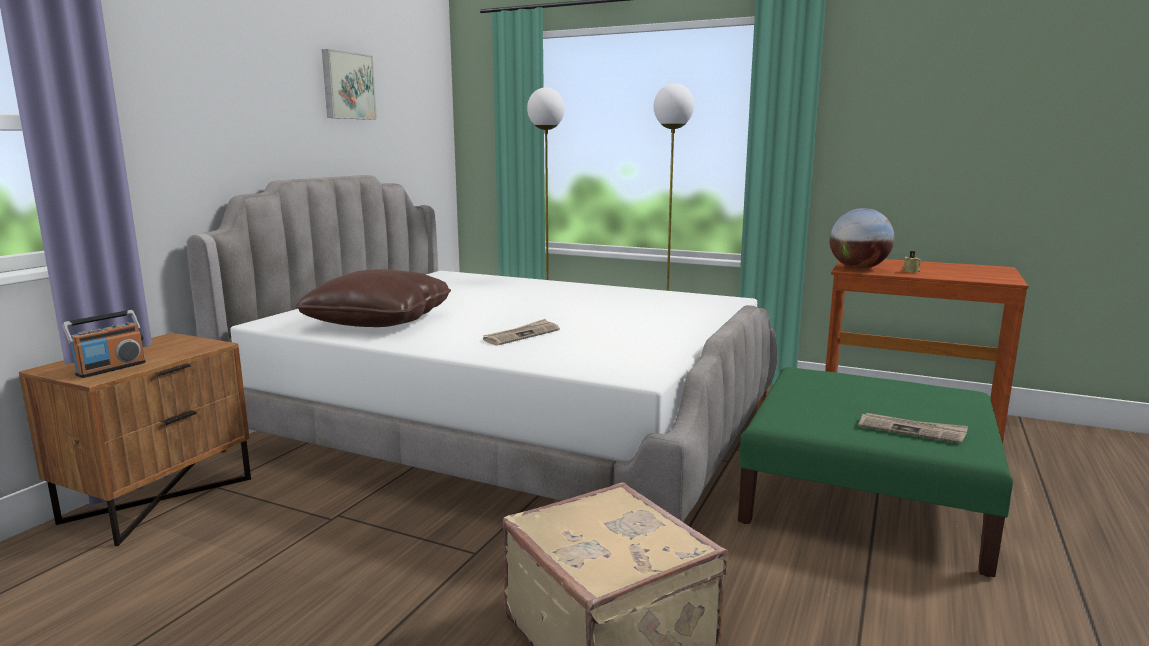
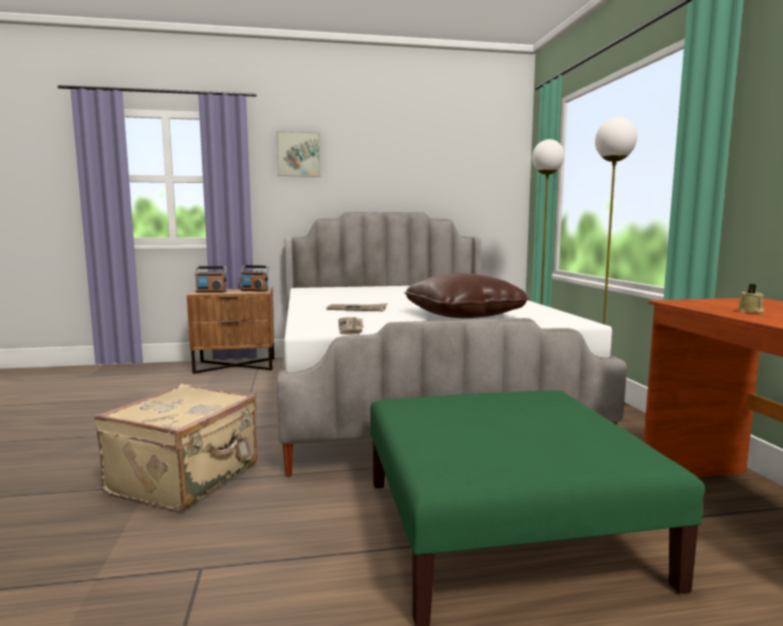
camera: 55 degrees right, 5 degrees down
(185, 346) = (254, 290): none -> radio
(347, 86) = (417, 154): picture -> picture (298, 154)
(379, 321) = (337, 295): brown pillow -> brown pillow (463, 315)
(858, 268) = (697, 302): globe -> none
(911, 430) = (454, 444): newspaper -> newspaper (351, 327)

